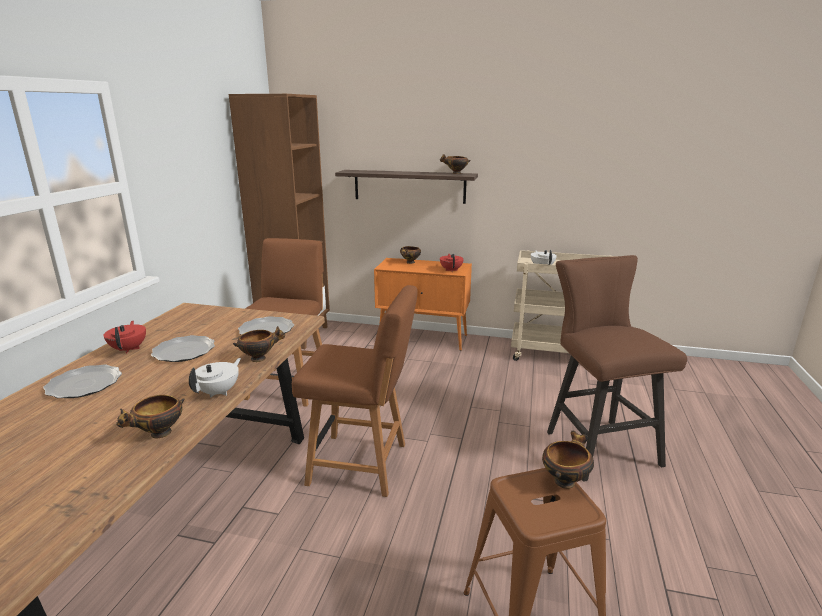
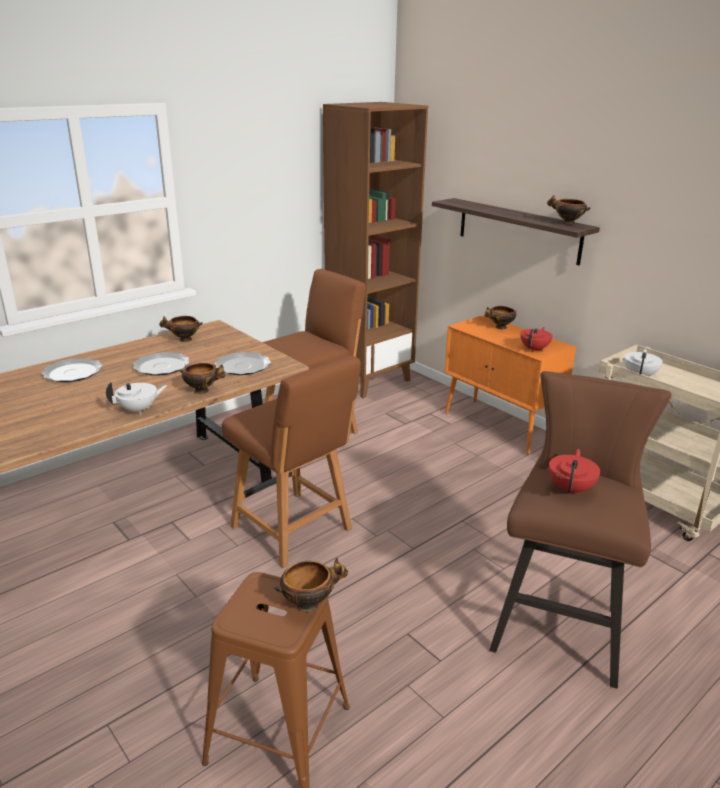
camera: 35 degrees right, 5 degrees up
(129, 349) = (131, 352): red teapot -> red teapot (571, 488)
(159, 434) = (66, 428): bowl -> bowl (184, 340)

